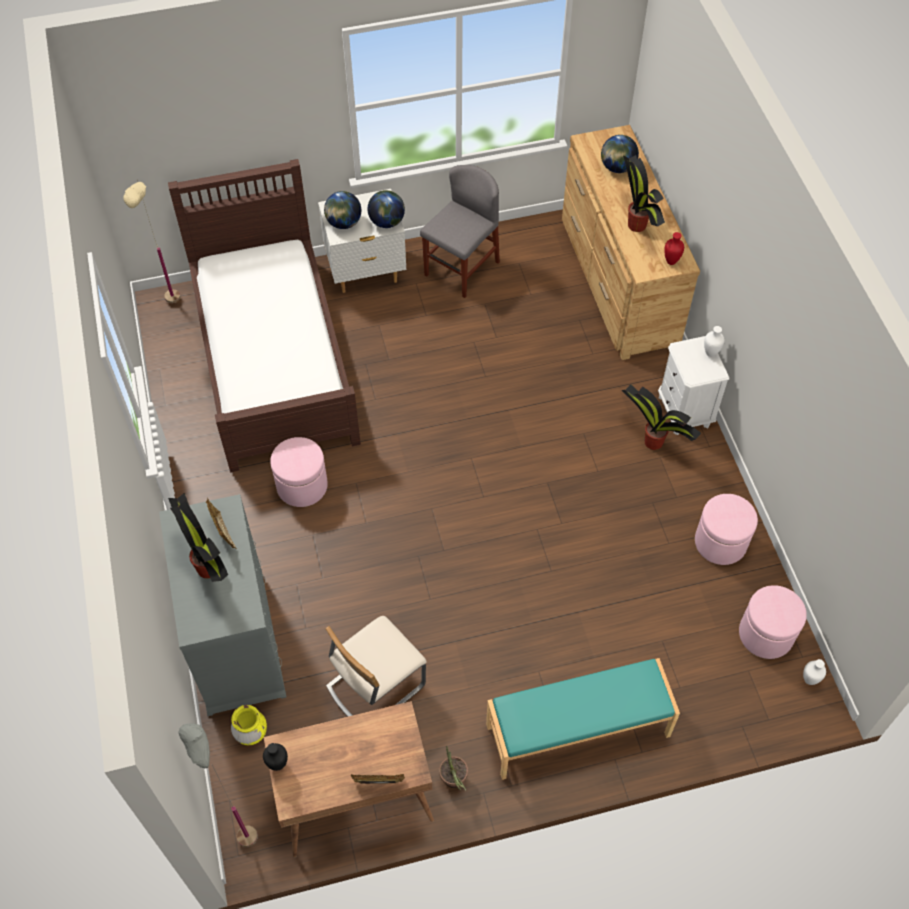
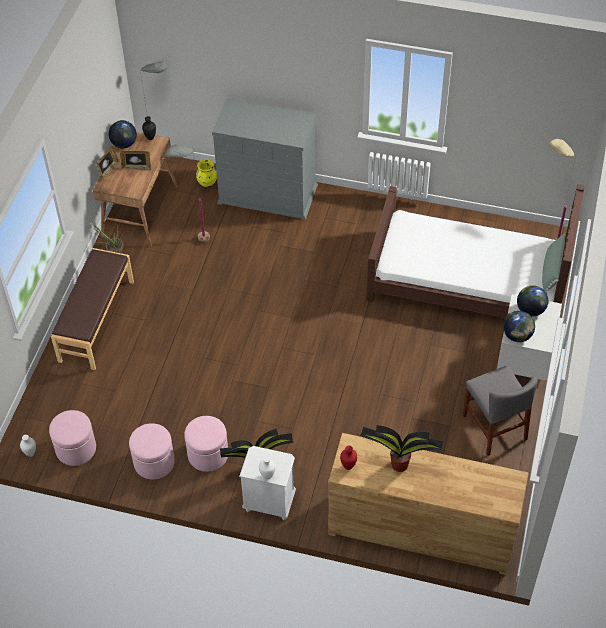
camera: 120 degrees right, 5 degrees down
(208, 567) = (265, 121): potted plant -> none
(223, 533) = (282, 133): picture frame -> picture frame (136, 168)
(252, 250) = (551, 271): none -> green pillow
(302, 485) = (353, 259): pink ottoman -> pink ottoman (208, 454)
(375, 685) = (194, 243): beige chair -> grey floor lamp
(578, 731) = (96, 321): turquoise bench -> brown bench
(617, 167) = (471, 485): globe -> globe (124, 144)

